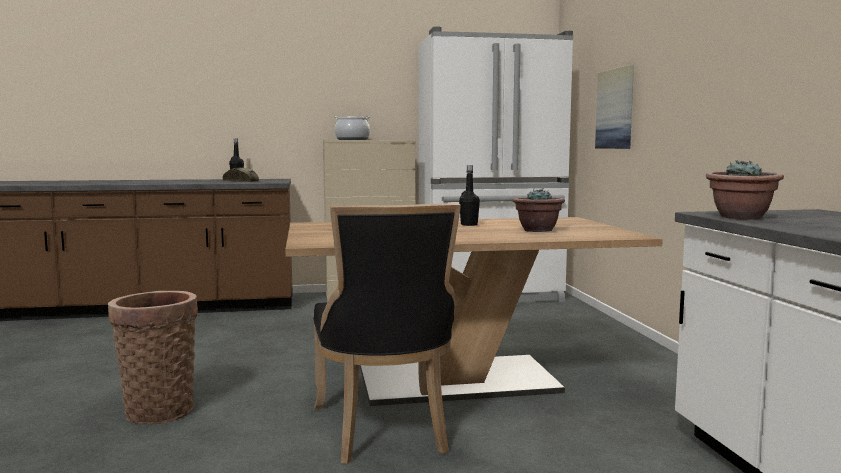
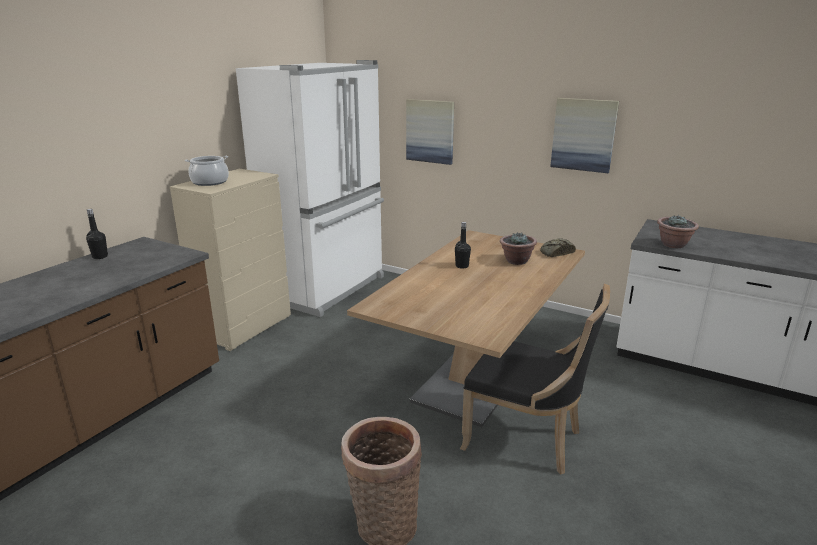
camera: 50 degrees left, 15 degrees up
(242, 181) = (140, 263): bread -> bread (556, 253)
(744, 77) = (583, 135): none -> picture

